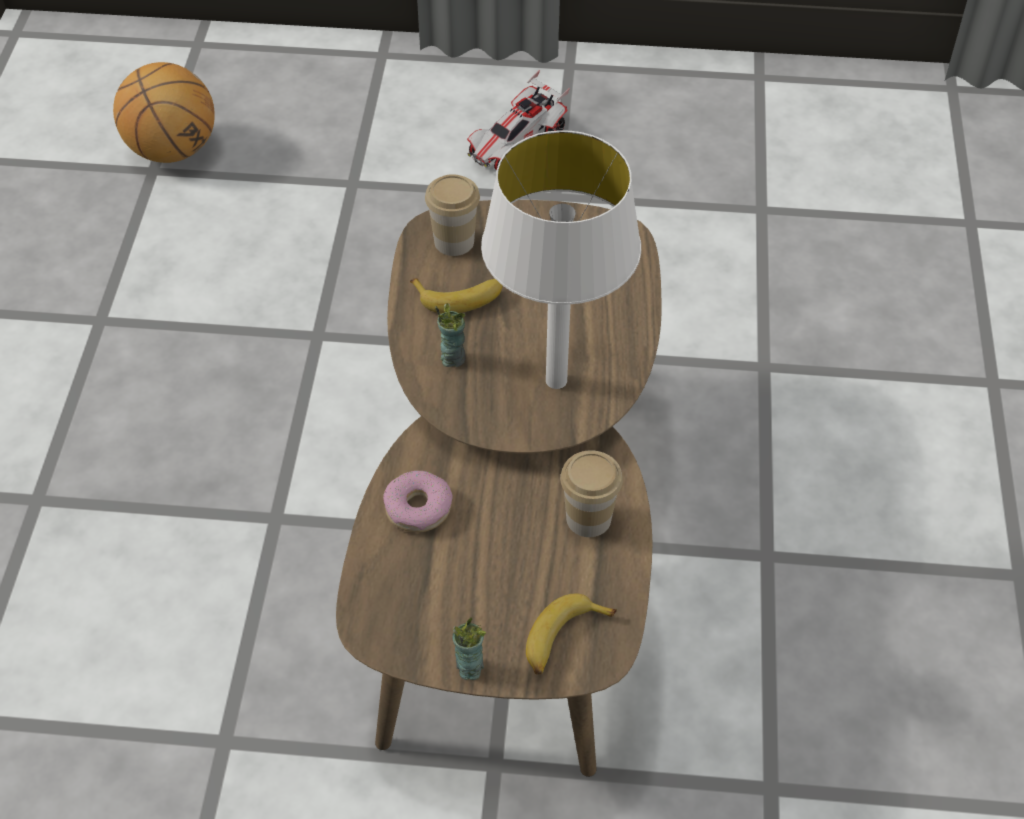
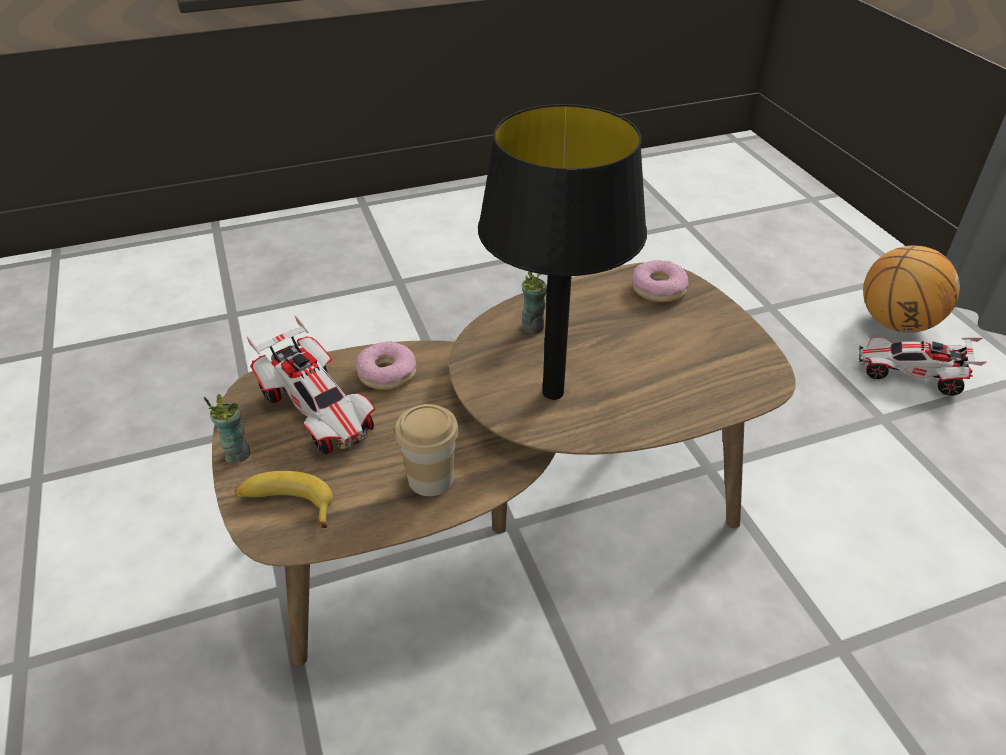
camera: 65 degrees right, 10 degrees down
(172, 150) = (711, 224): basketball -> basketball (896, 323)
(445, 582) = (319, 411): none -> toy car
(454, 241) = (658, 289): cup -> donut
(461, 296) = (602, 310): banana -> none
(555, 380) = (552, 391): white table lamp -> black table lamp

